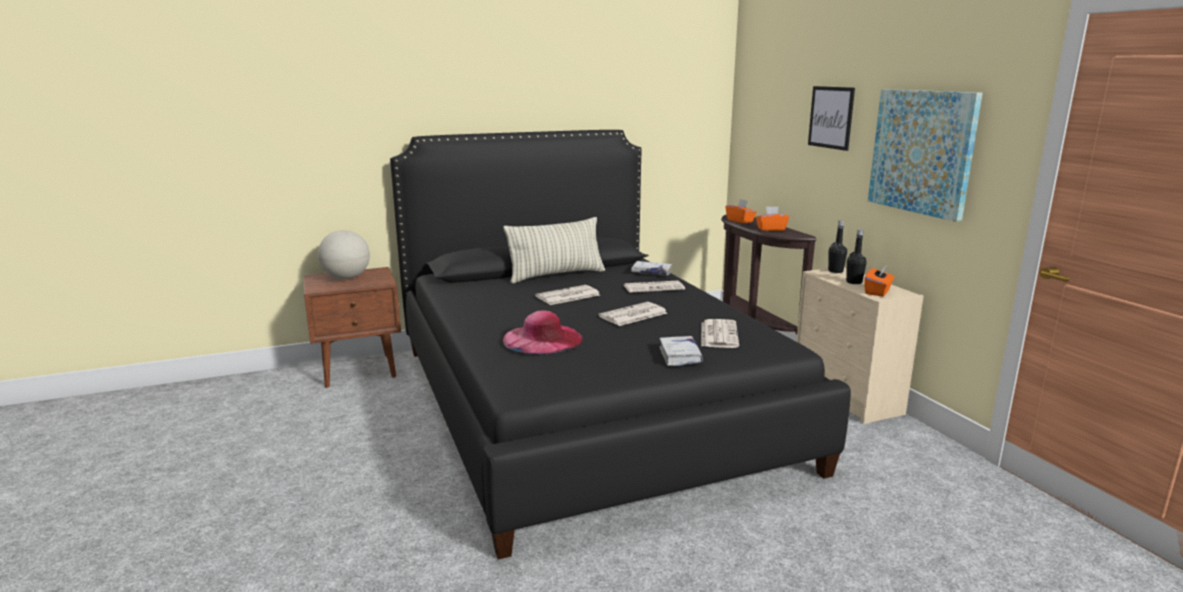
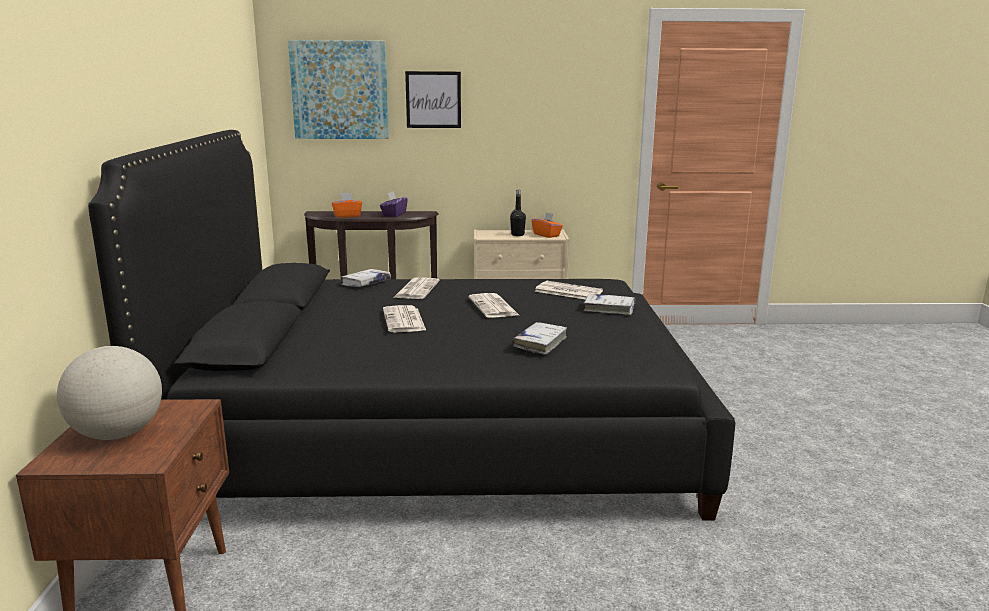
camera: 70 degrees left, 0 degrees up
(542, 339) = (540, 343): pink hat -> white book
(556, 275) = (313, 316): pillow -> none
(771, 229) = (394, 214): orange tissue box -> purple tissue box
(835, 271) = (485, 233): black bottle -> none
(922, 152) = (544, 120): picture -> picture (340, 90)

